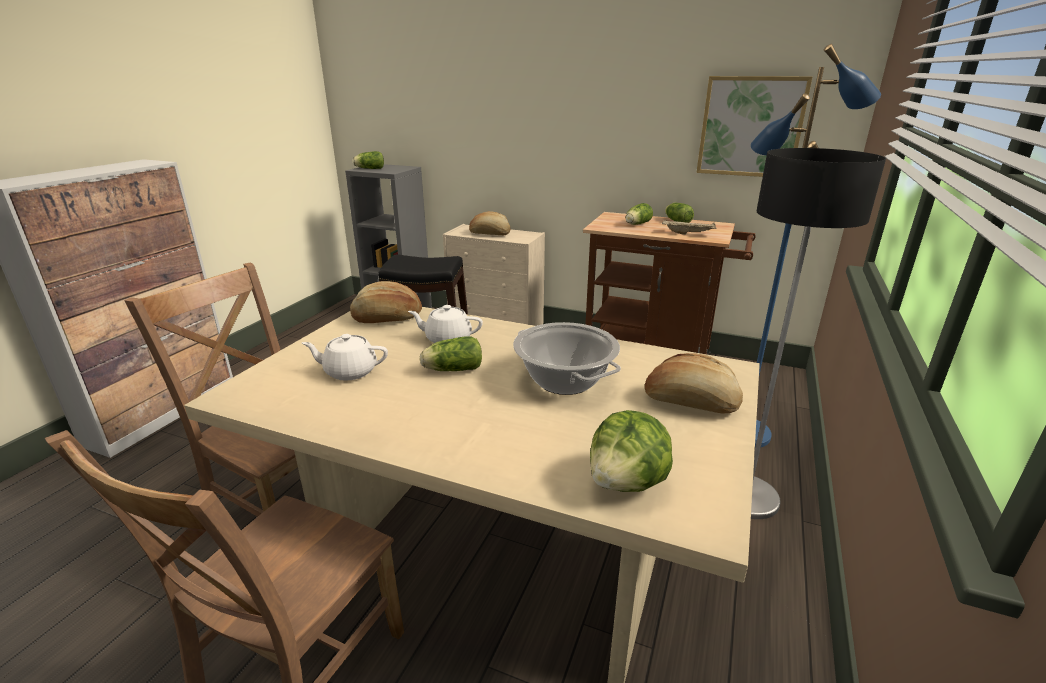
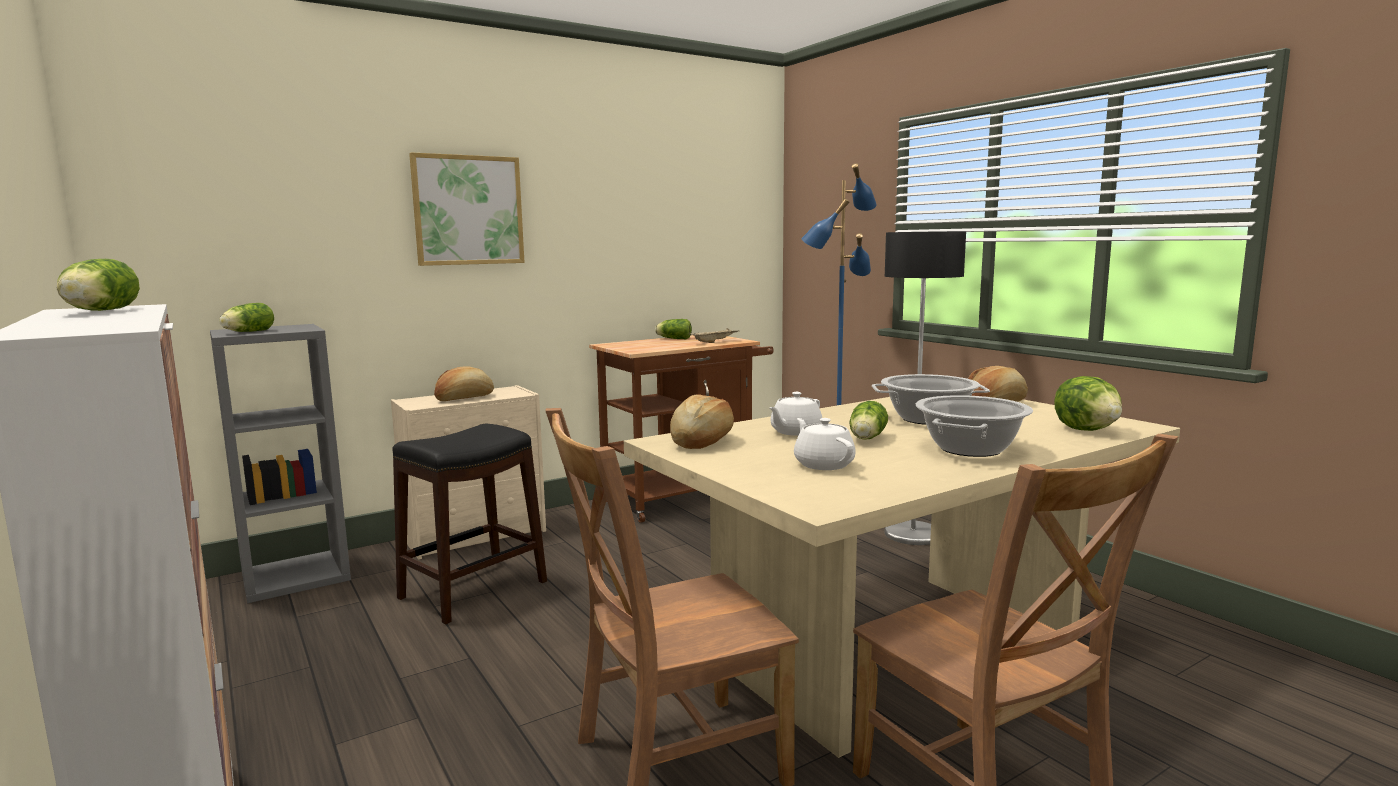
camera: 55 degrees left, 15 degrees down
(349, 371) = (823, 464): white teapot -> white teapot turned 120 degrees clockwise
(457, 423) = (970, 449): none -> cooking pot
(636, 224) = (655, 345): lettuce -> lettuce (98, 311)
(751, 127) = (707, 242): picture -> picture (468, 210)

